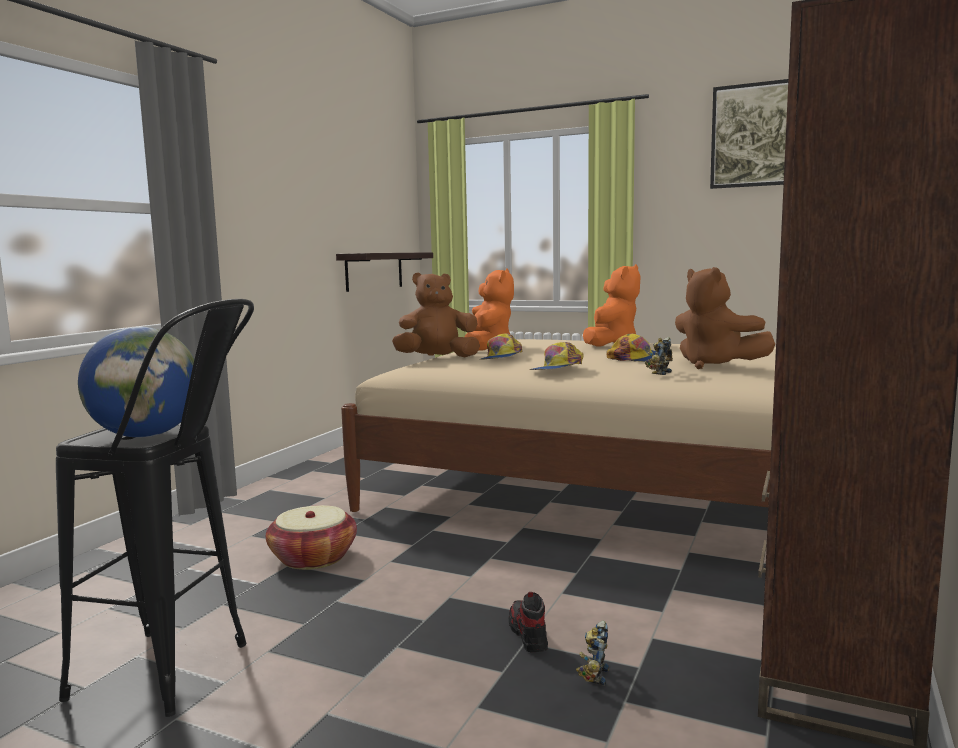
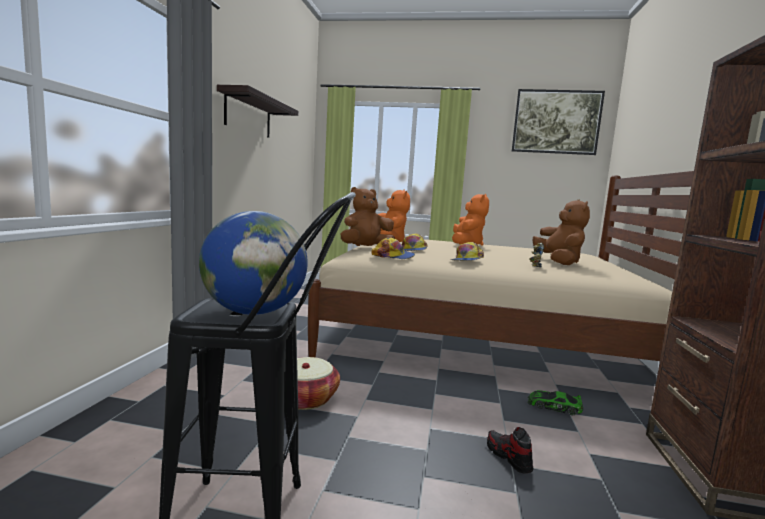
camera: 15 degrees left, 0 degrees up
(374, 271) = (291, 184): shelf -> shelf (248, 115)
(593, 675) = (579, 489): toy robot -> none
(637, 359) = (503, 255): cap -> cap (393, 256)
(656, 580) = (554, 406): none -> toy car
(715, 365) = (559, 262): brown plush toy -> brown plush toy turned 135 degrees counterclockwise

